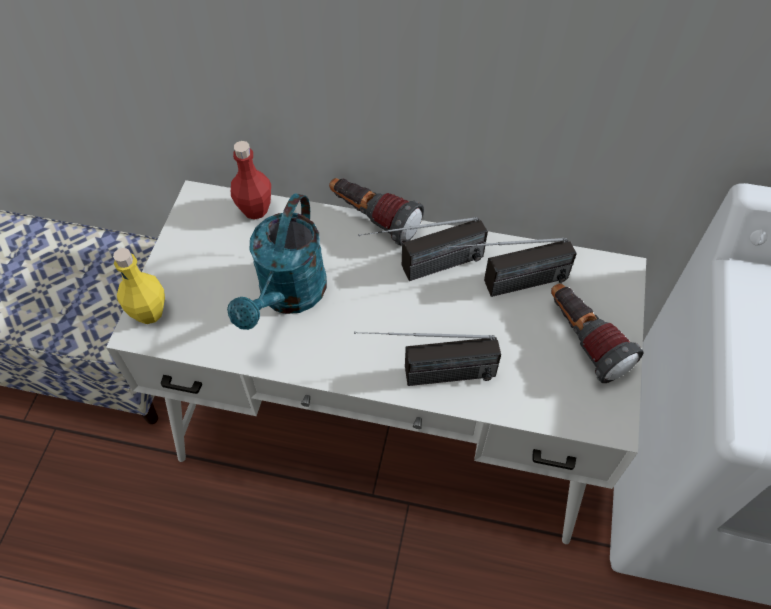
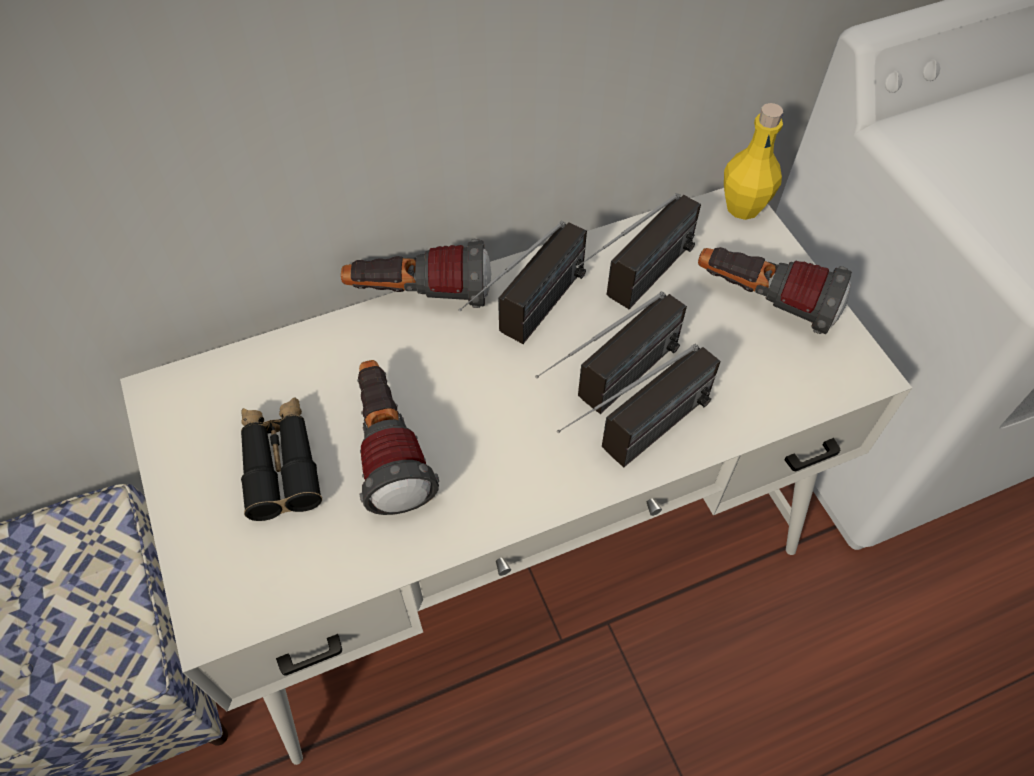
camera: 35 degrees left, 0 degrees up
(149, 312) = (211, 584): yellow bottle -> yellow bottle (743, 207)
(228, 271) = (280, 464): none -> black binoculars
(255, 210) = (254, 365): red bottle -> none
(288, 297) = (389, 449): turquoise watering can -> flashlight
(437, 338) = (609, 391): none -> radio

